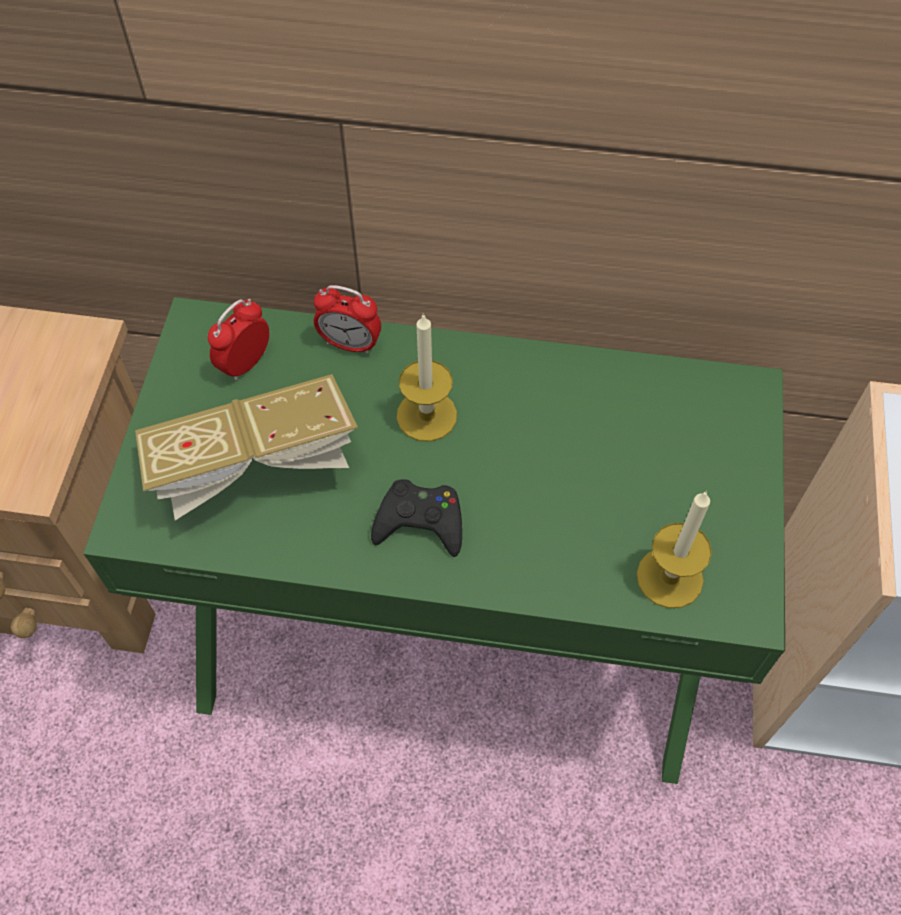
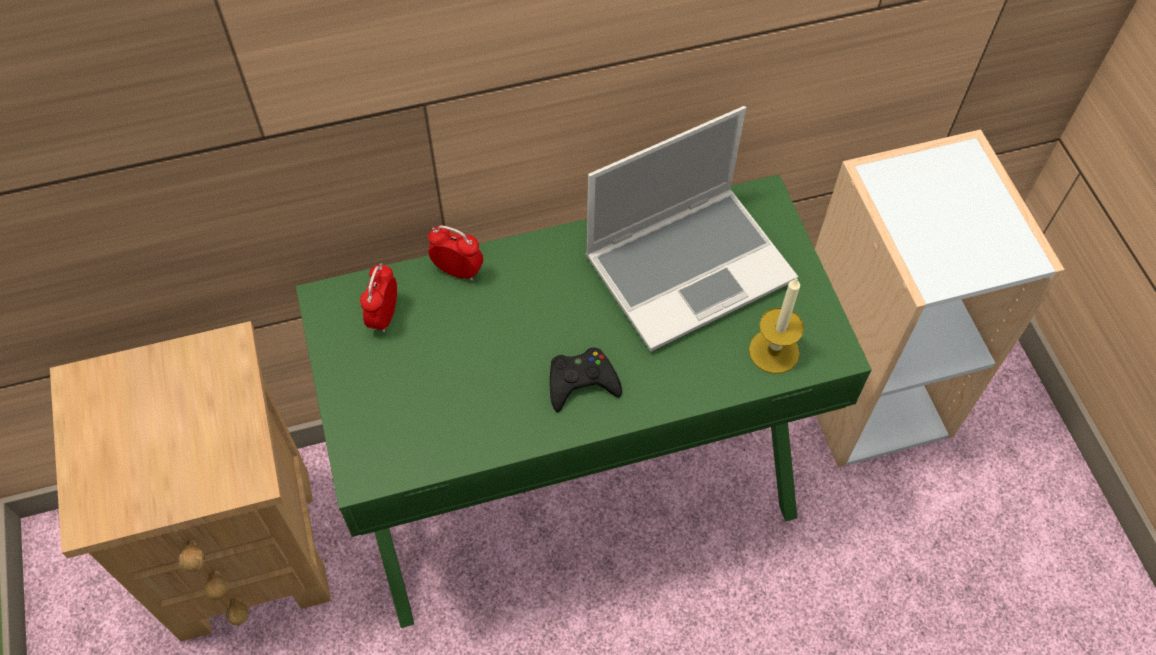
camera: 25 degrees left, 0 degrees up
(255, 467) = (436, 391): book -> none
(350, 344) = (457, 271): alarm clock -> alarm clock turned 150 degrees counterclockwise
(426, 415) = (544, 303): candle -> none
(617, 437) = (690, 266): none -> laptop

